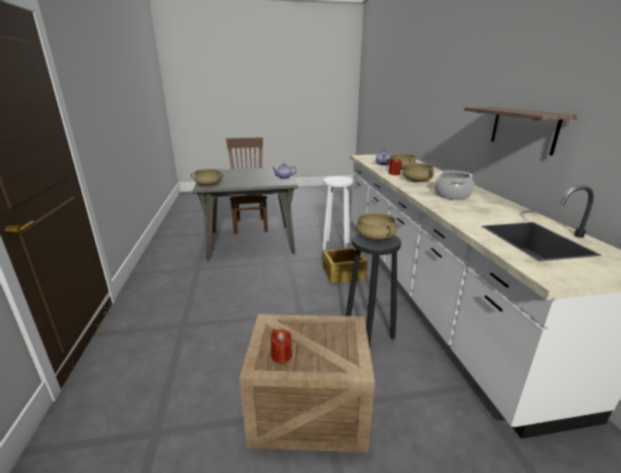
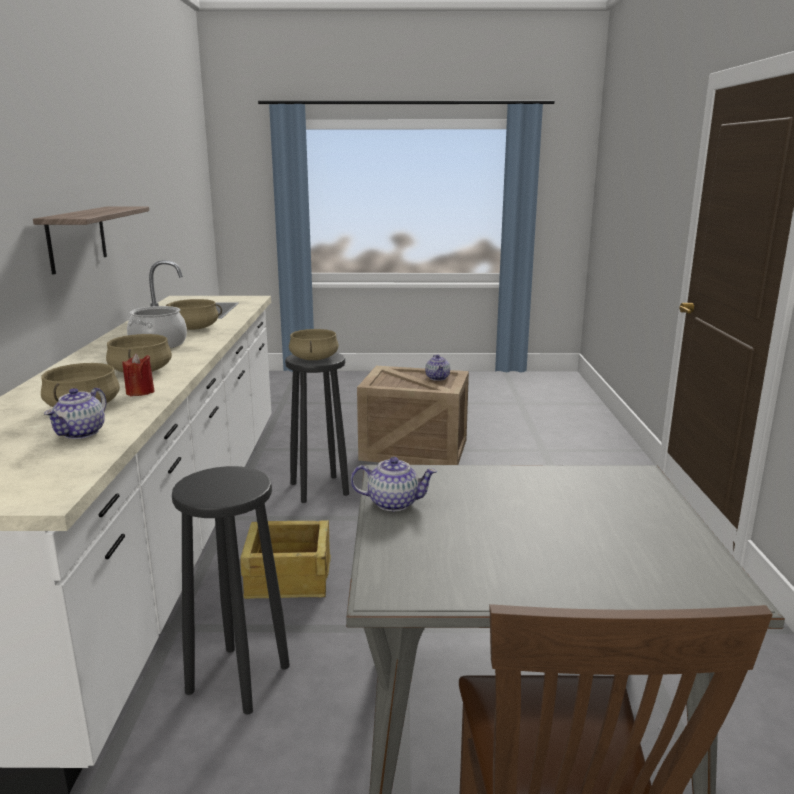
camera: 170 degrees left, 5 degrees down
(208, 184) = (631, 481): beige cooking pot -> beige cooking pot (194, 328)
(281, 355) = (438, 378): red candle -> teapot
(336, 245) = (239, 679): white stool -> black stool

